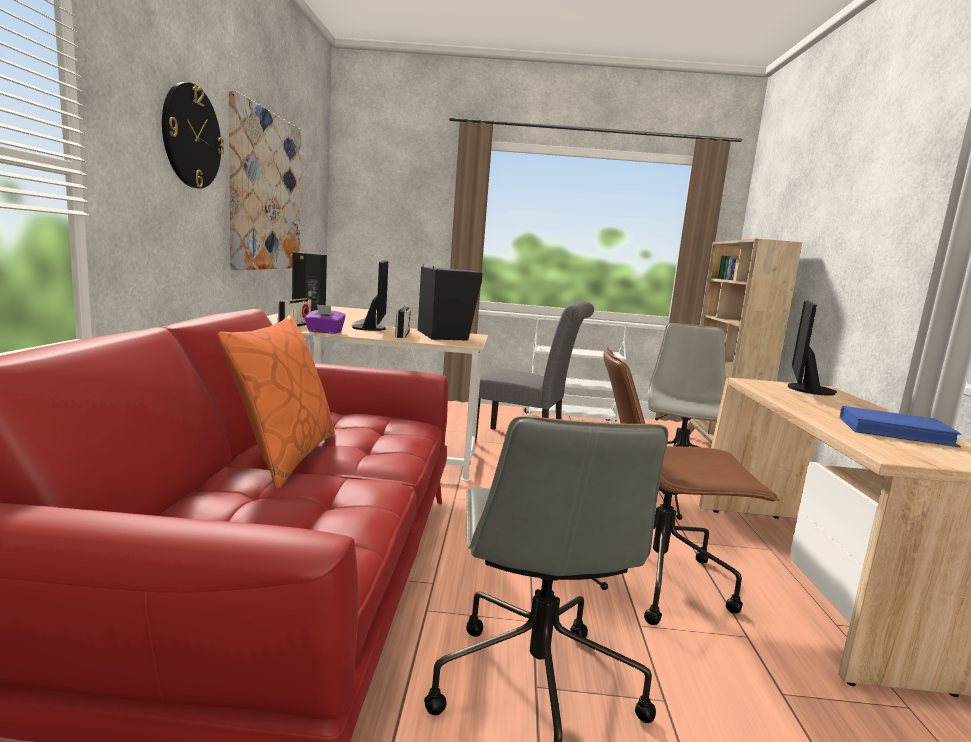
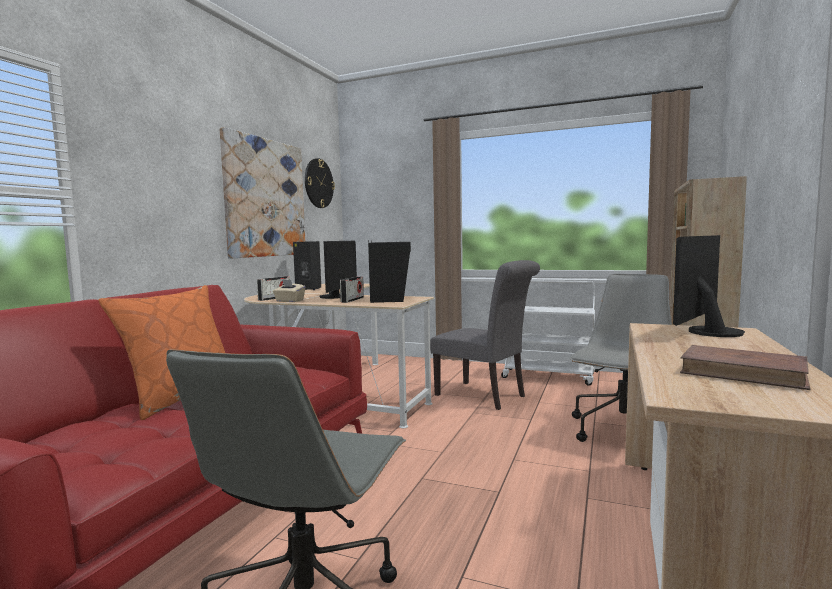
camera: 20 degrees right, 5 degrees down
(191, 136) = (181, 164): wall clock -> wall clock (318, 183)
(324, 332) = (289, 301): purple tissue box -> beige tissue box
(658, 579) = (520, 532): brown office chair -> none
(895, 431) = (743, 373): blue book -> brown book

